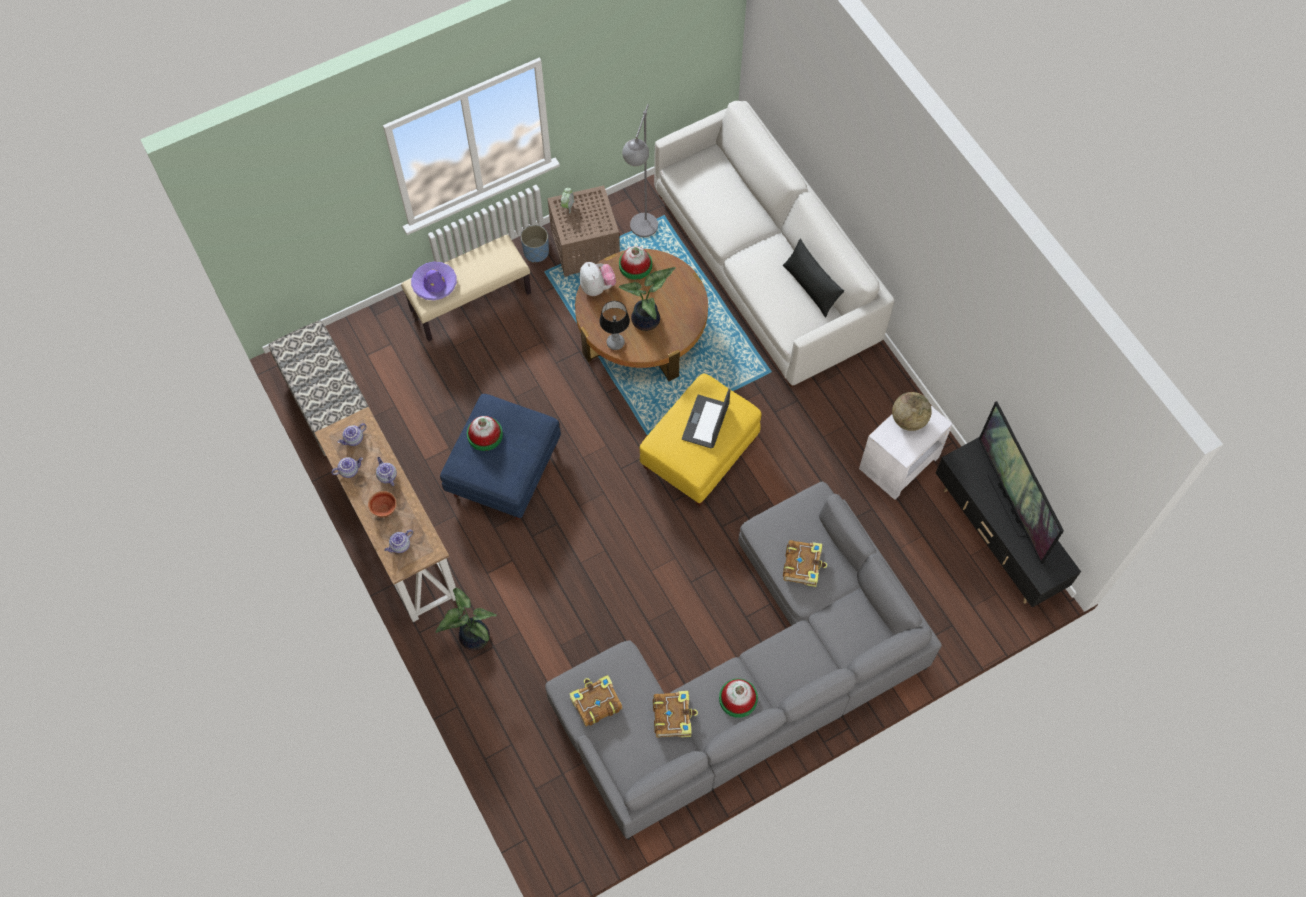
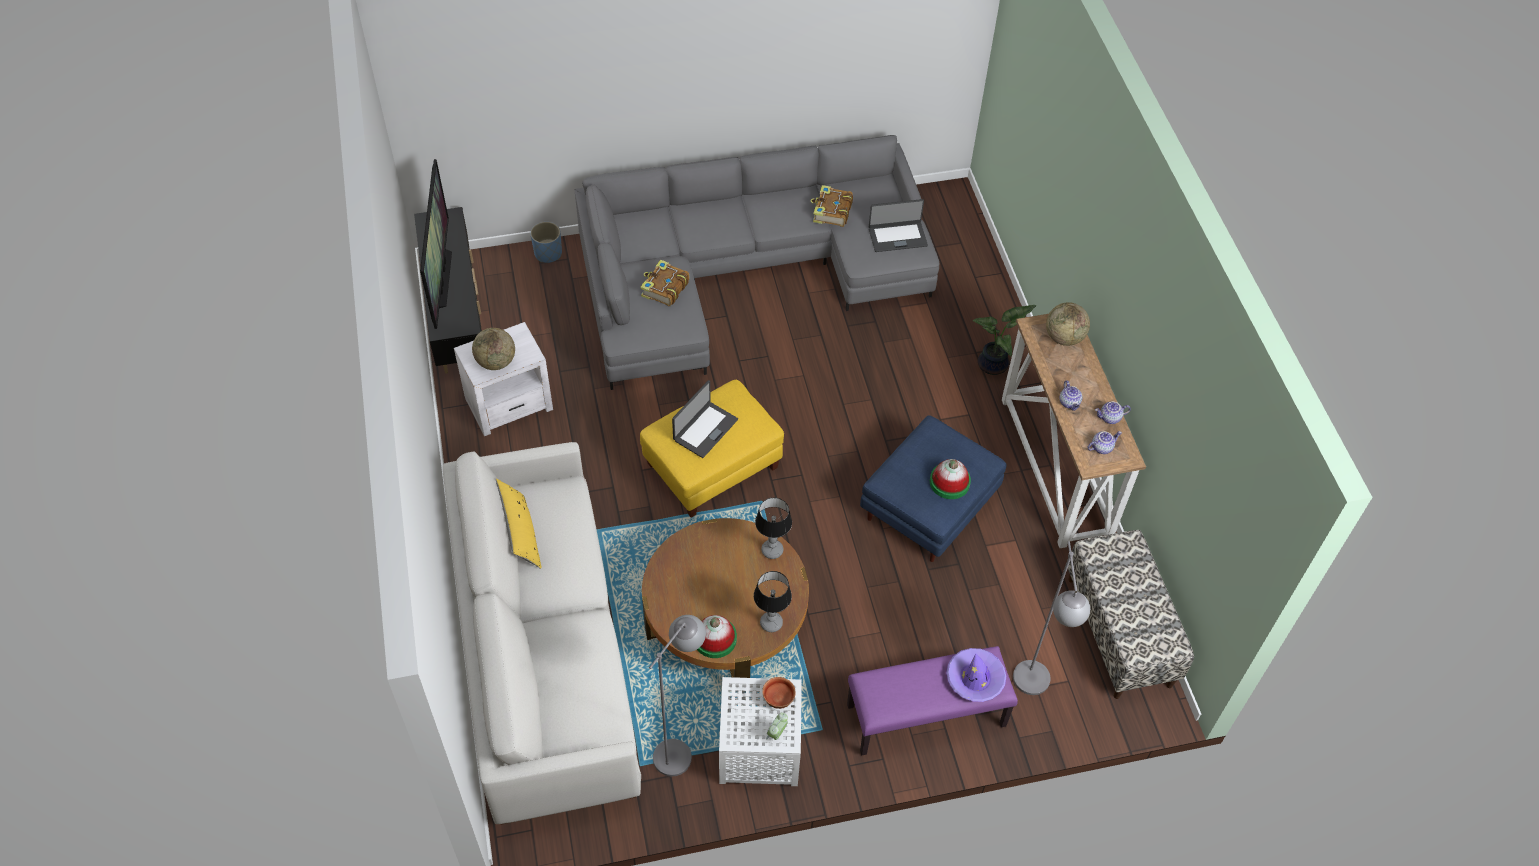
camera: 165 degrees left, 10 degrees down
(384, 508) = (1076, 374): bowl -> bowl (778, 699)
(393, 340) = (1033, 690): none -> grey floor lamp
(400, 546) = (1064, 337): teapot -> globe
(470, 300) = (926, 716): beige bench -> purple bench
(536, 252) = (825, 760): blue planter -> blue planter (548, 253)
(584, 247) = (761, 750): brown side table -> white side table
(595, 703) = (897, 236): book -> laptop
(597, 287) = (771, 623): plush toy -> table lamp
(647, 320) = (725, 566): potted plant -> none
(738, 698) = (769, 209): hat -> none
(811, 286) = (520, 534): black pillow -> yellow pillow

